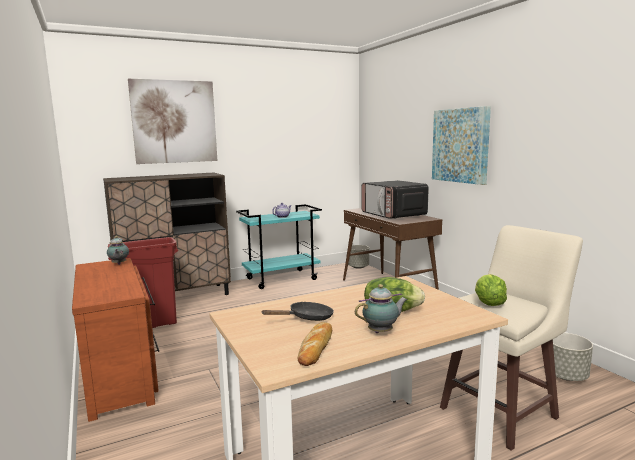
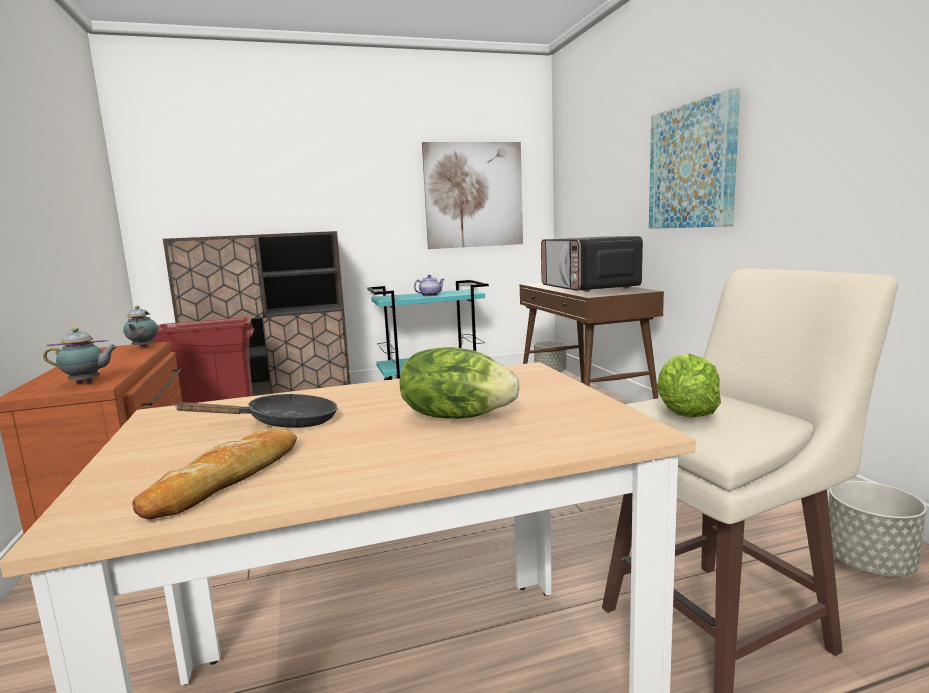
camera: 10 degrees right, 0 degrees up
(174, 122) = (275, 159): picture -> picture (473, 195)
(382, 332) = (396, 454): teapot -> teapot (87, 382)

